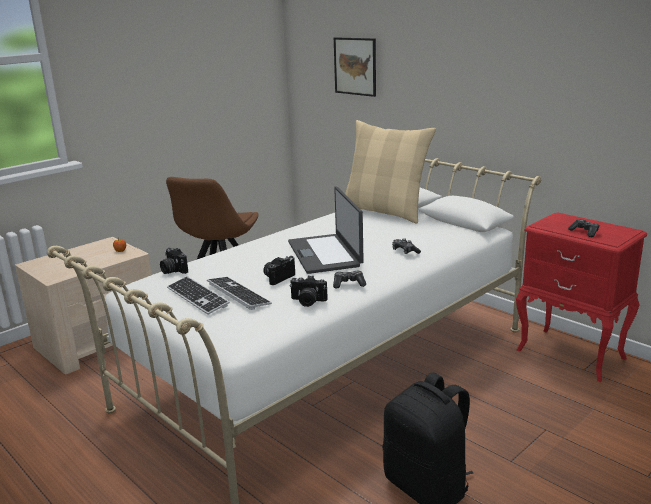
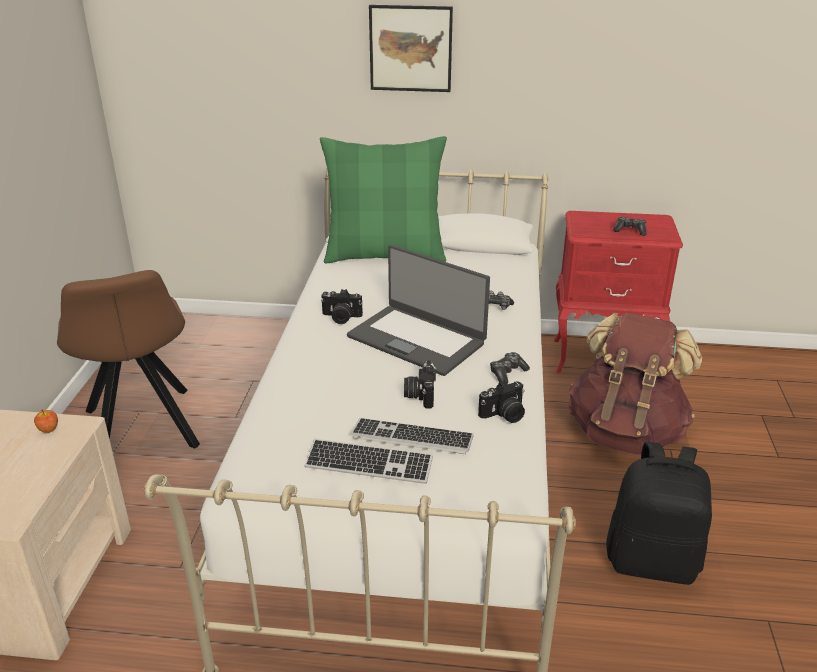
camera: 40 degrees left, 10 degrees up
(173, 270) = (264, 437): camera -> camera (341, 318)
(355, 66) = (242, 49): picture -> picture (410, 48)
(385, 212) = (385, 254): beige pillow -> green pillow
(522, 405) = (625, 432): none -> brown backpack

